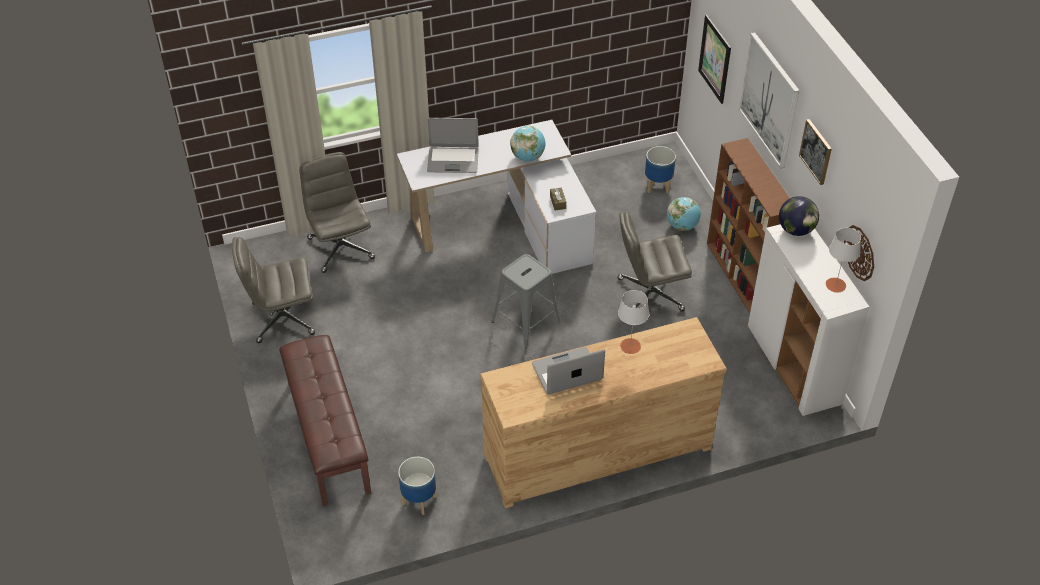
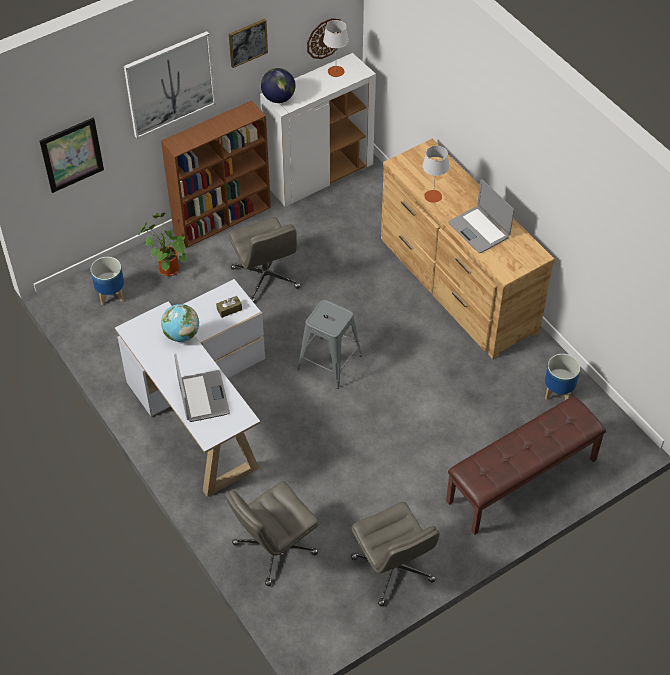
camera: 105 degrees left, 5 degrees up
(682, 226) = (166, 268): globe -> potted plant

